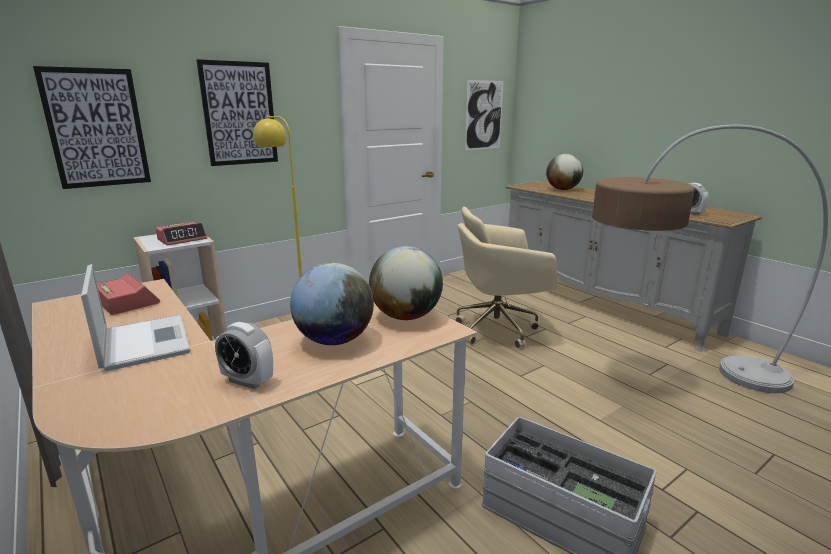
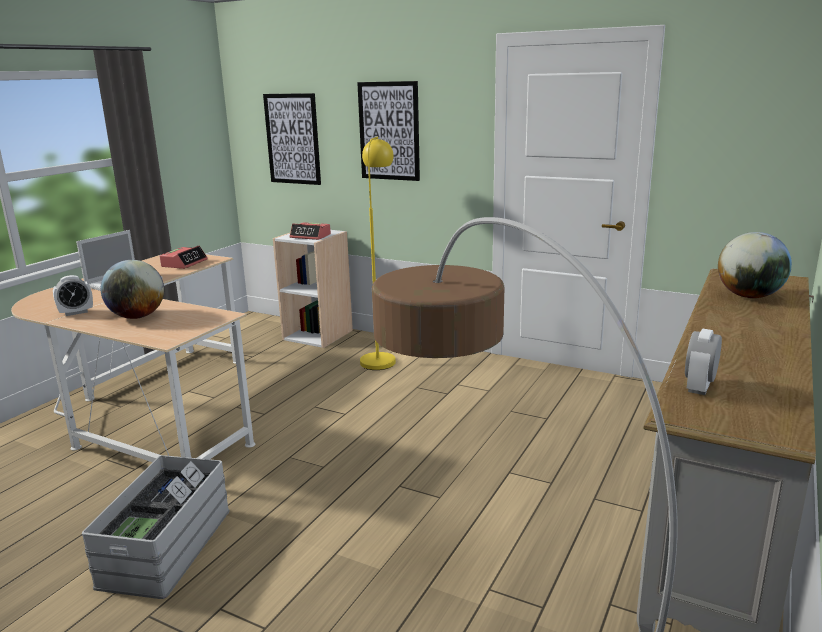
camera: 65 degrees right, 0 degrees up
(247, 381) = (76, 312): alarm clock -> alarm clock turned 120 degrees counterclockwise
(406, 316) = (189, 325): globe -> none
(484, 115) = (751, 145): picture -> none
(500, 330) = (507, 451): beige office chair -> none

